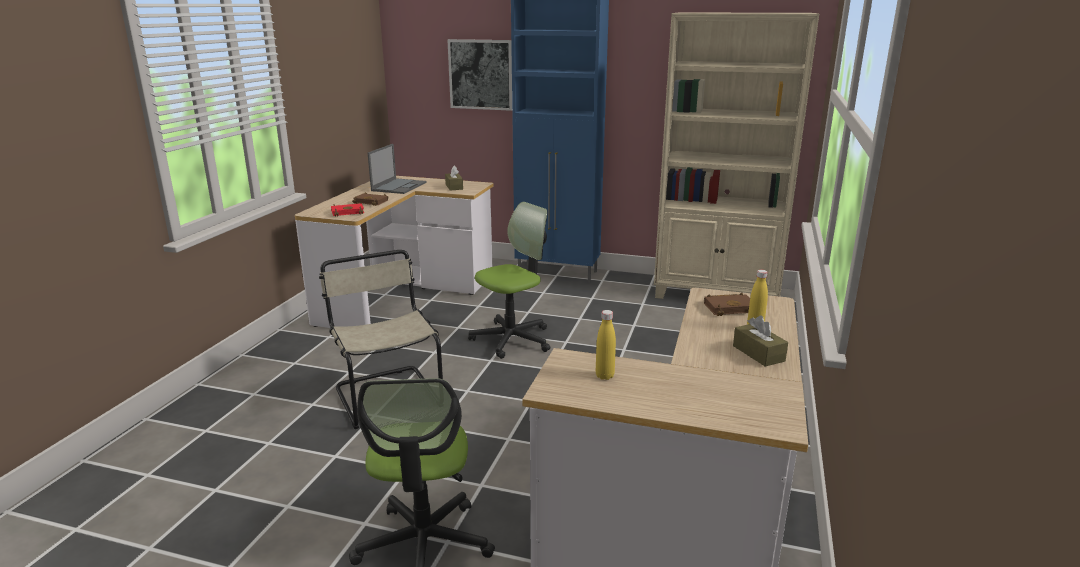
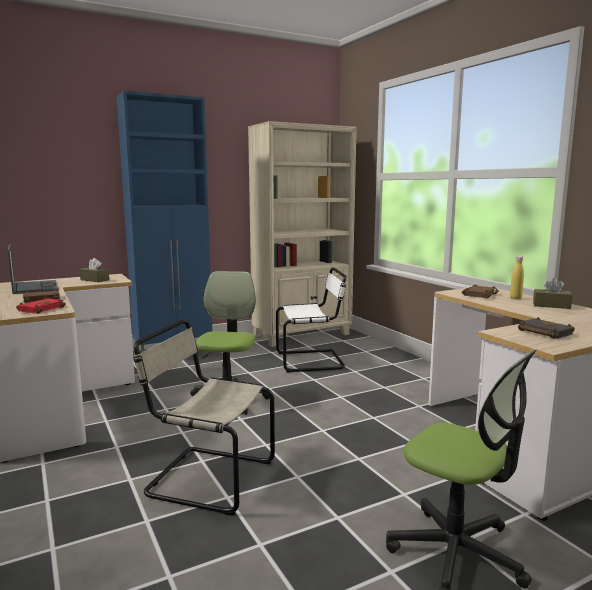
camera: 45 degrees left, 10 degrees down
(481, 74) = (73, 176): picture -> none
(604, 376) = (543, 332): yellow bottle -> black book
(664, 329) = (312, 361): none -> white chair

